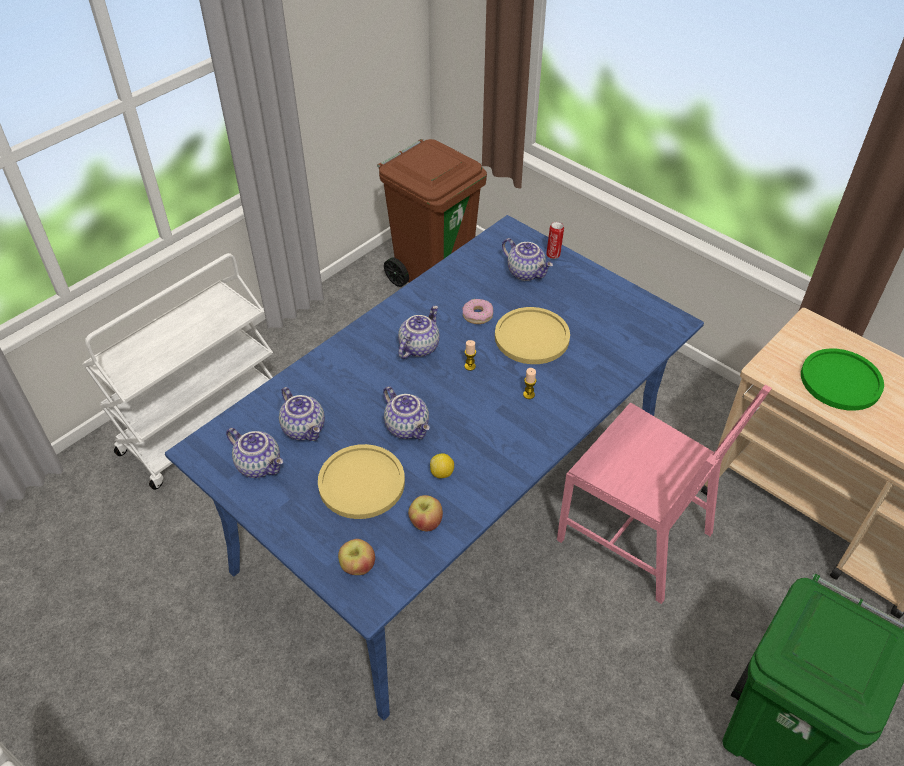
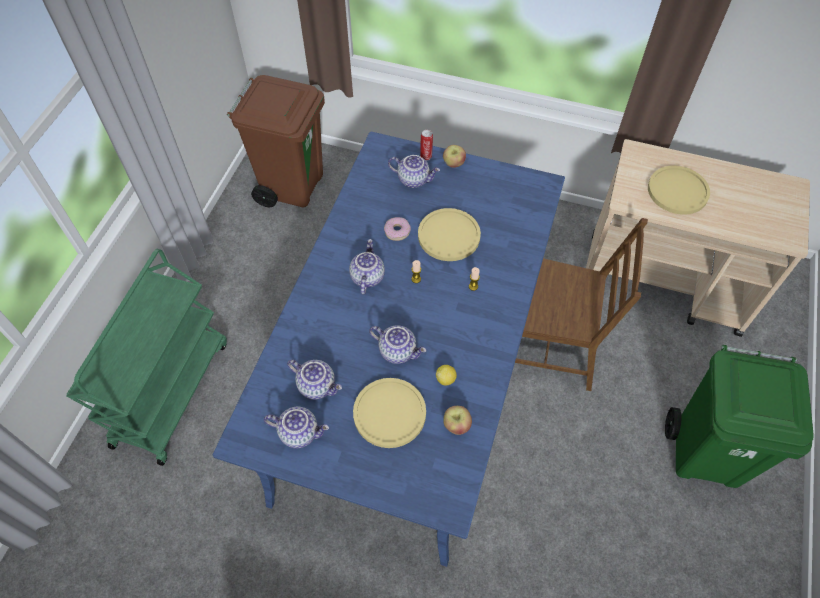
camera: 25 degrees left, 10 degrees up
(202, 424) = (171, 391): white cart -> green cart
(358, 566) = (427, 484): apple -> apple (453, 164)
(637, 535) = (551, 346): pink chair -> brown chair
(840, 381) = (677, 191): green plate -> yellow plate

